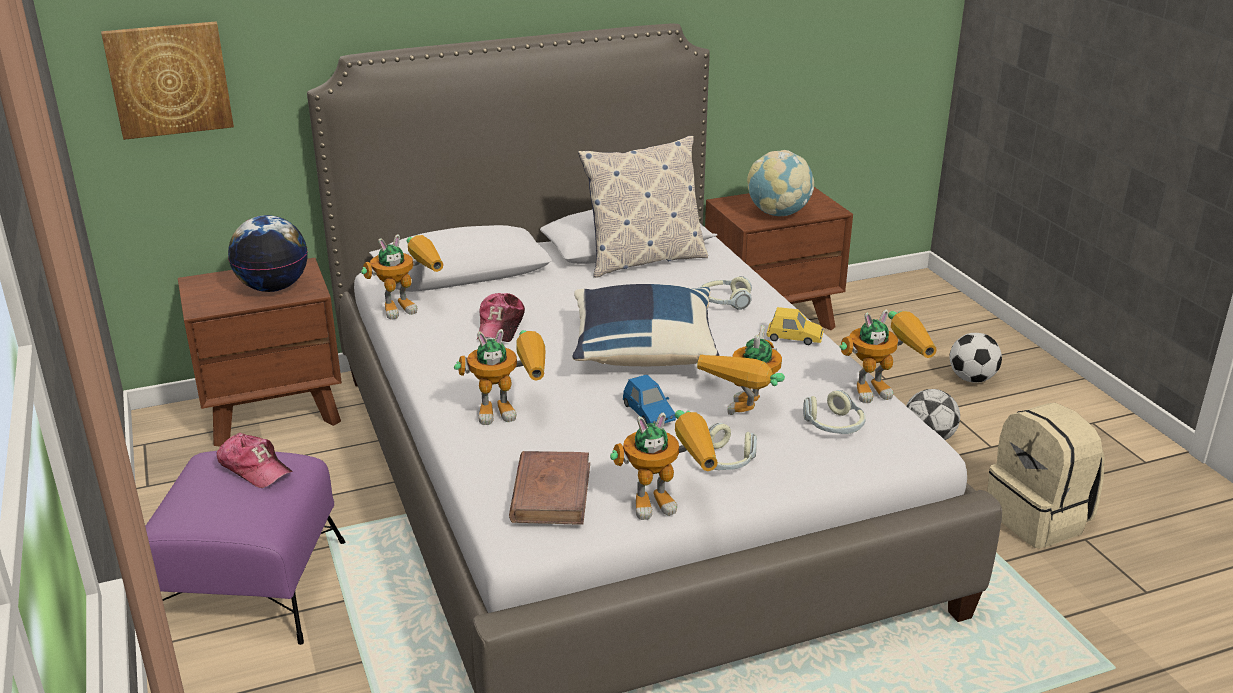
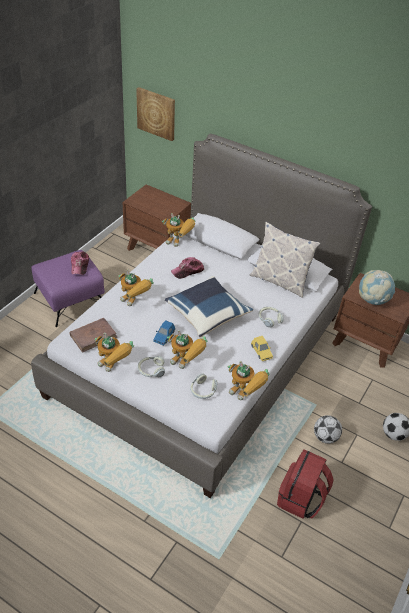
camera: 50 degrees right, 15 degrees up
(273, 287) = (161, 206): globe -> none
(746, 417) = (186, 363): toy robot -> toy robot turned 135 degrees counterclockwise
(1039, 519) = (301, 499): beige backpack -> red backpack

